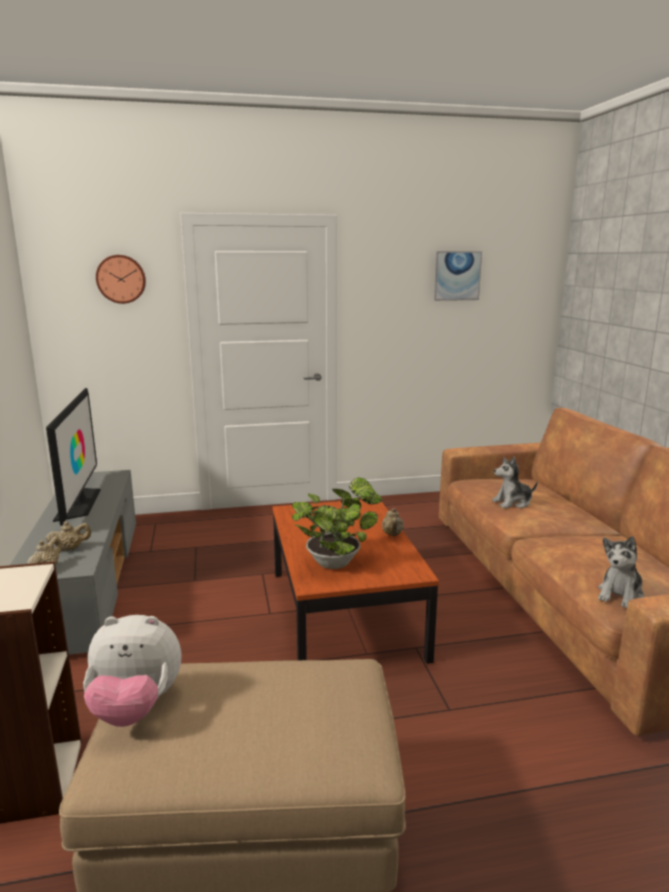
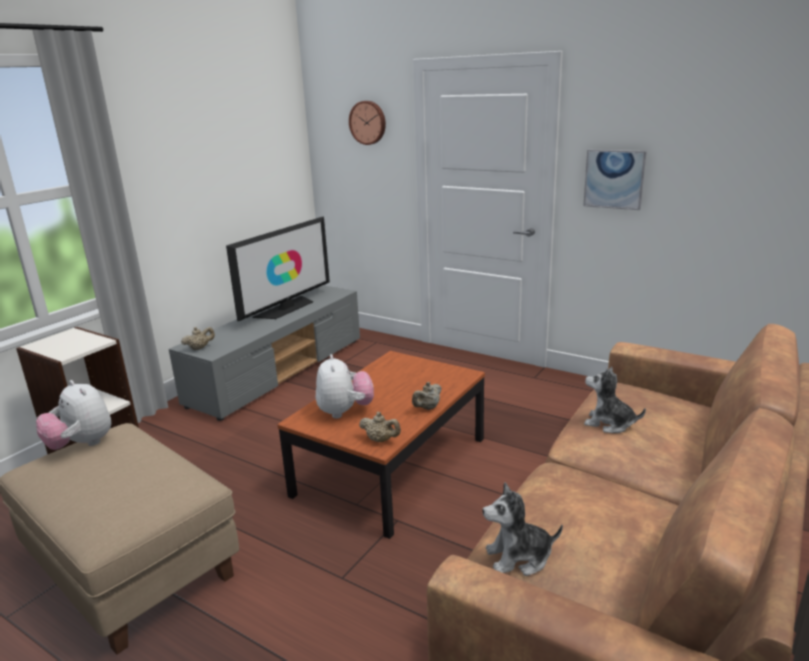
camera: 45 degrees right, 5 degrees up
(70, 548) = (230, 339): beige teapot -> beige teapot (380, 440)
(336, 562) = (345, 412): potted plant -> plush toy
(457, 276) = (716, 123): picture -> picture (614, 179)

